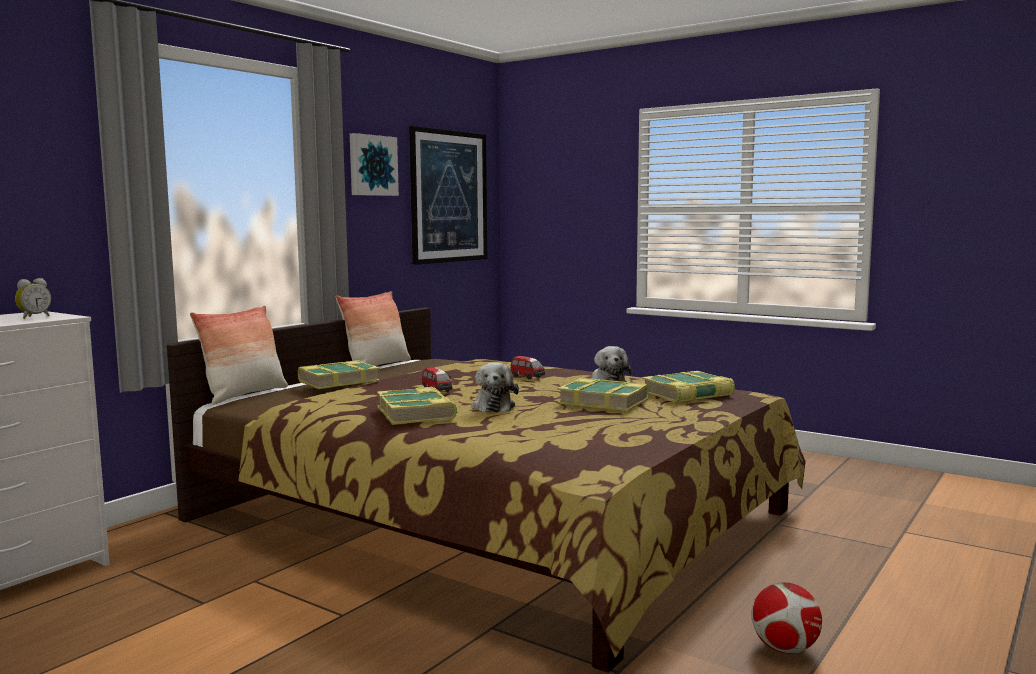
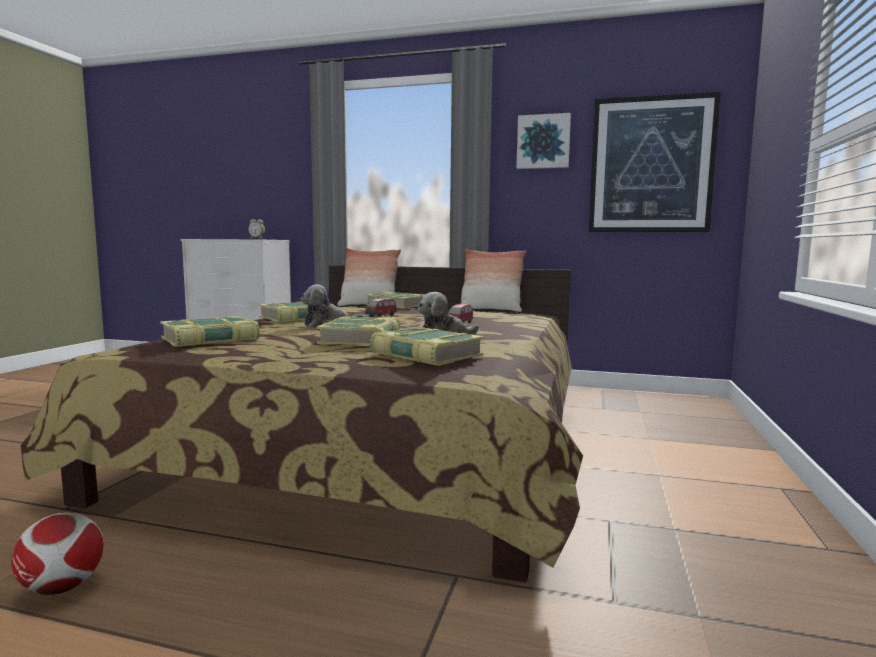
camera: 70 degrees right, 0 degrees up
(568, 440) = (210, 339): none -> book

